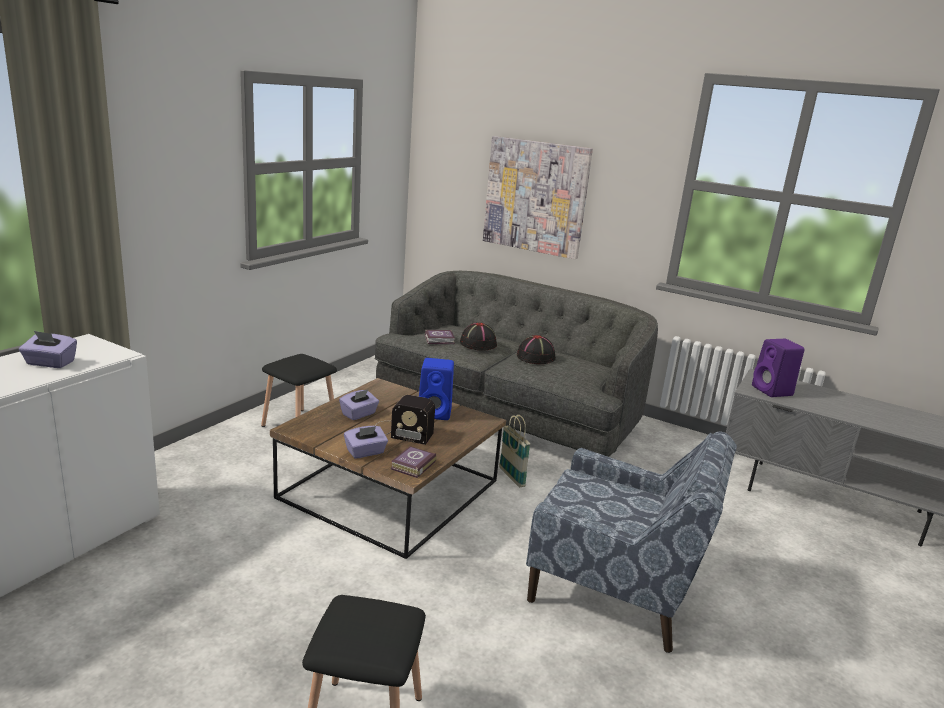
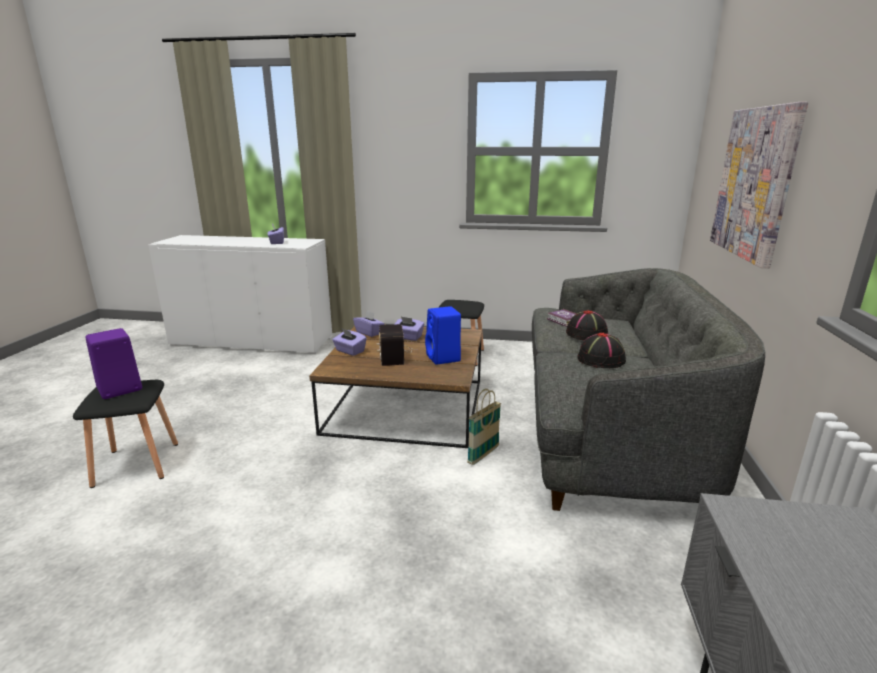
camera: 70 degrees right, 0 degrees up
(317, 430) = (369, 333): none -> purple tissue box
(412, 465) = (342, 368): book -> none
(616, 588) = (329, 558): blue armchair -> none
(773, 391) = (785, 540): purple speaker -> purple speaker (118, 390)

